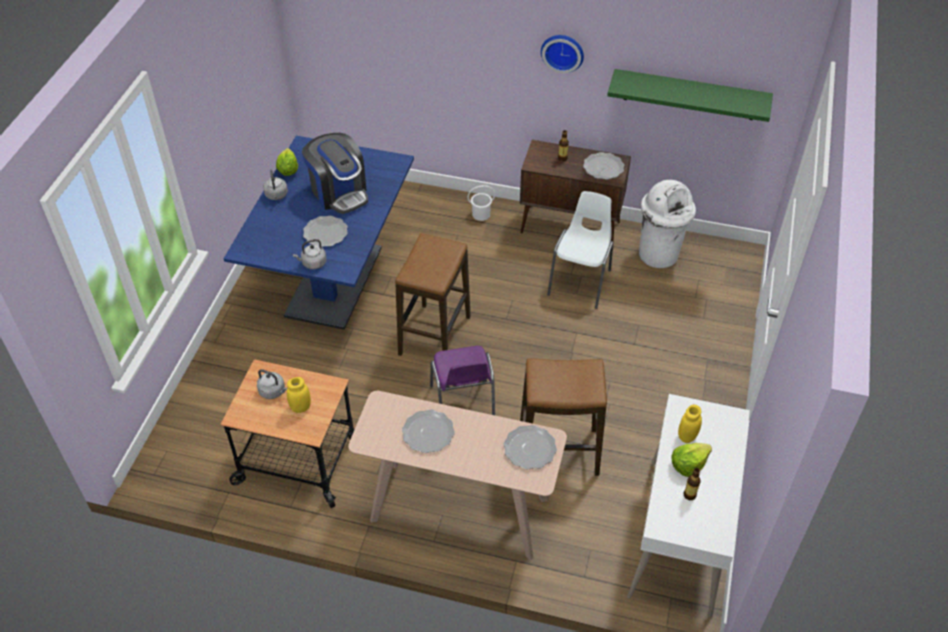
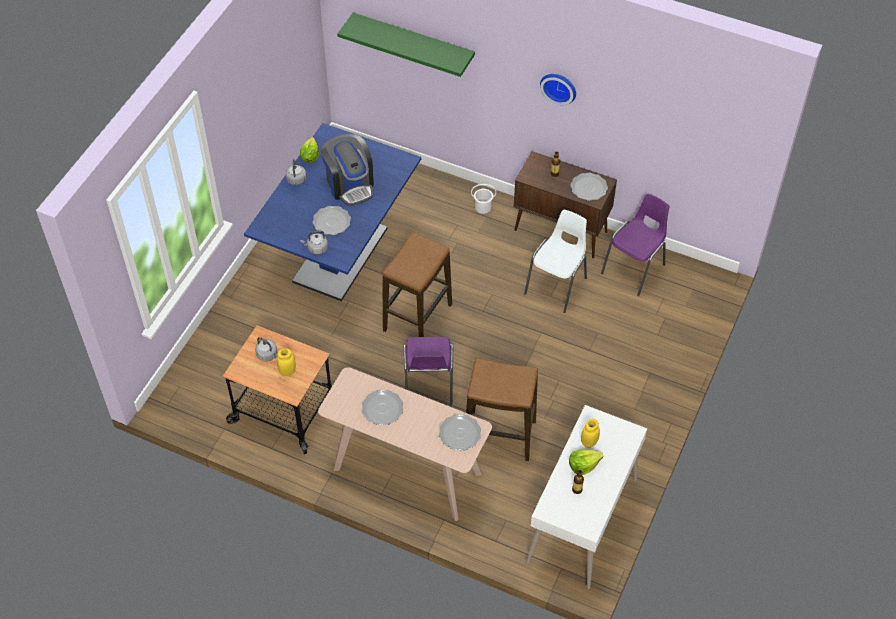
camera: 10 degrees right, 5 degrees up
(659, 254) = (635, 268): white trash can -> purple chair
(690, 95) = (666, 139): green shelf -> green shelf (413, 42)

